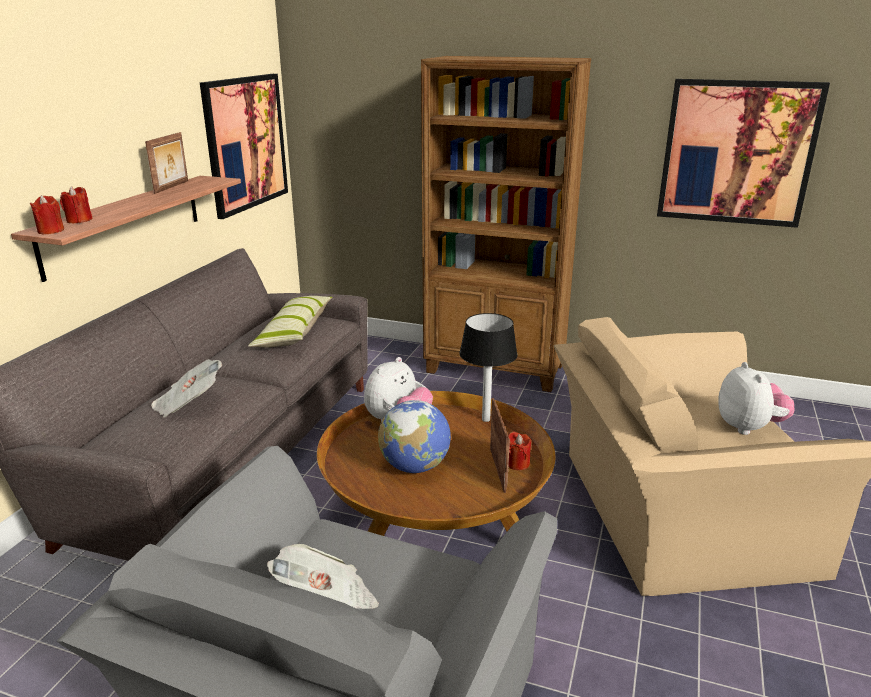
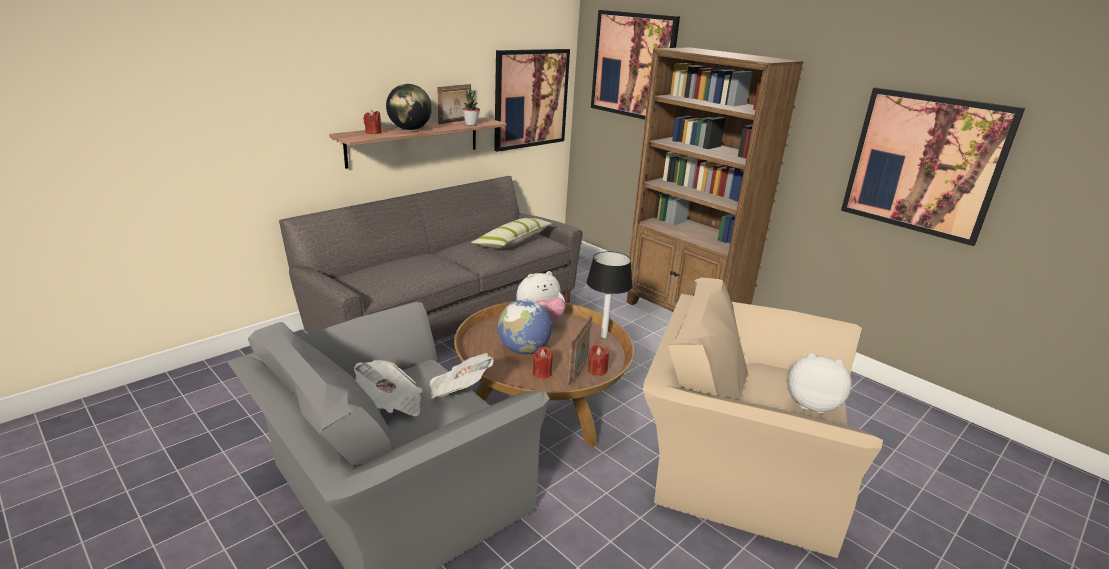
camera: 25 degrees right, 0 degrees up
(51, 231) = (350, 136): red candle -> red candle (542, 373)
(126, 207) = (410, 129): none -> globe
(188, 404) = (406, 268): newspaper -> newspaper (459, 390)
(198, 187) = (471, 124): none -> potted plant
(369, 85) = (633, 65): none -> picture
(749, 427) = (811, 404): plush toy -> plush toy turned 90 degrees counterclockwise

